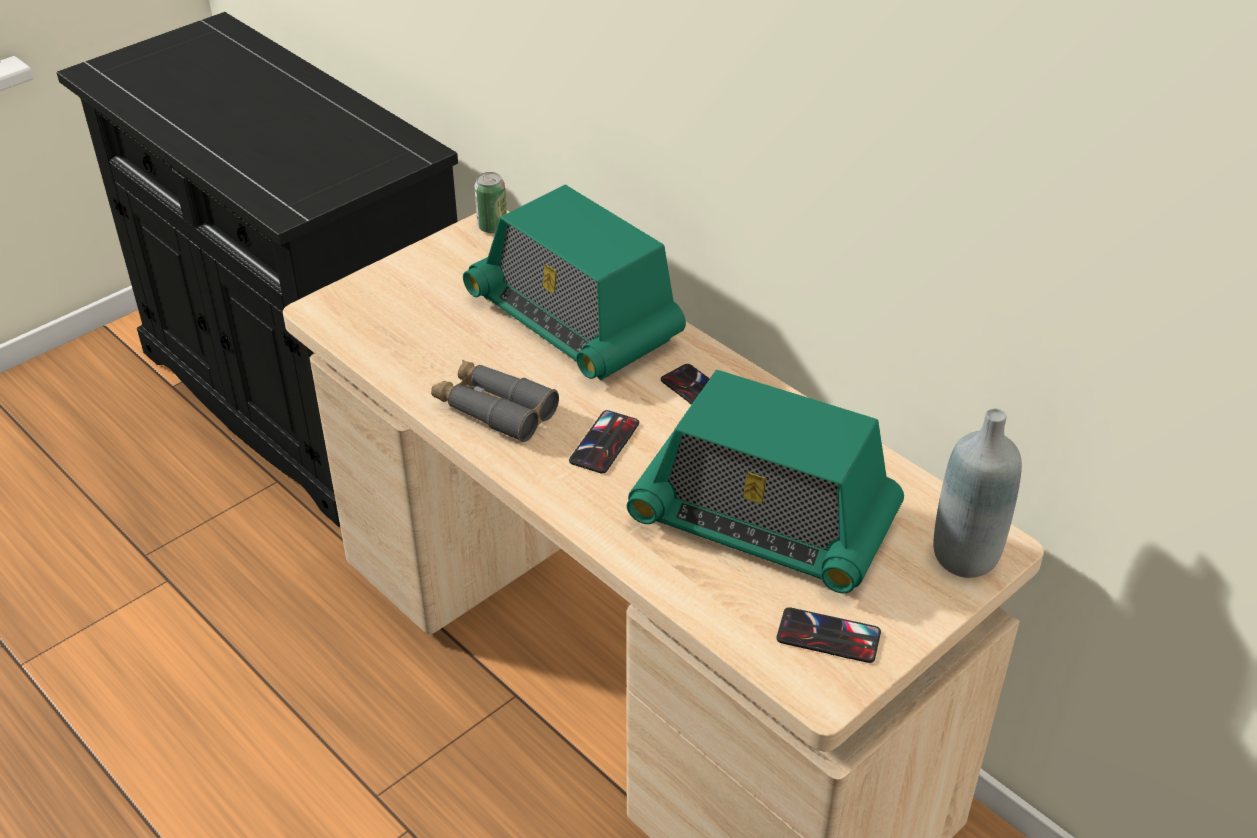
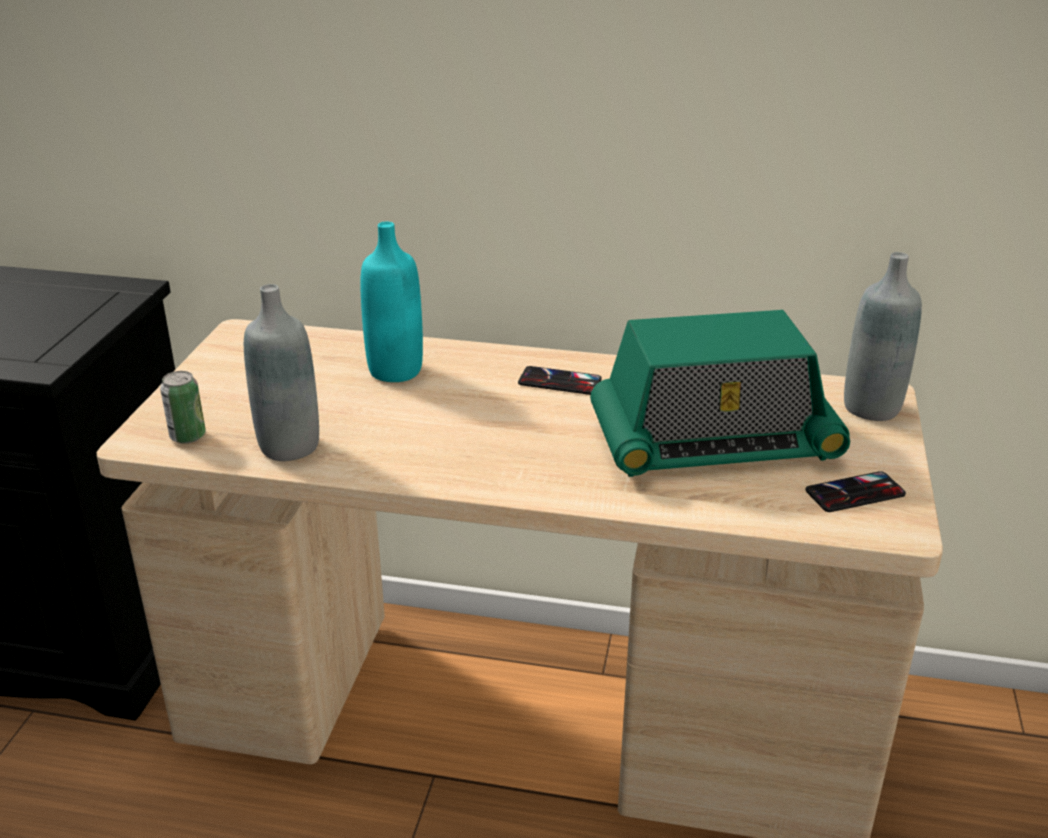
camera: 35 degrees left, 10 degrees down
(418, 363) = (289, 446): none -> grey bottle
(492, 227) = (242, 333): can -> can (188, 436)
(494, 409) = (402, 453): grey binoculars -> none
(574, 319) = (395, 370): radio -> turquoise bottle
(604, 442) = (526, 440): phone -> none

